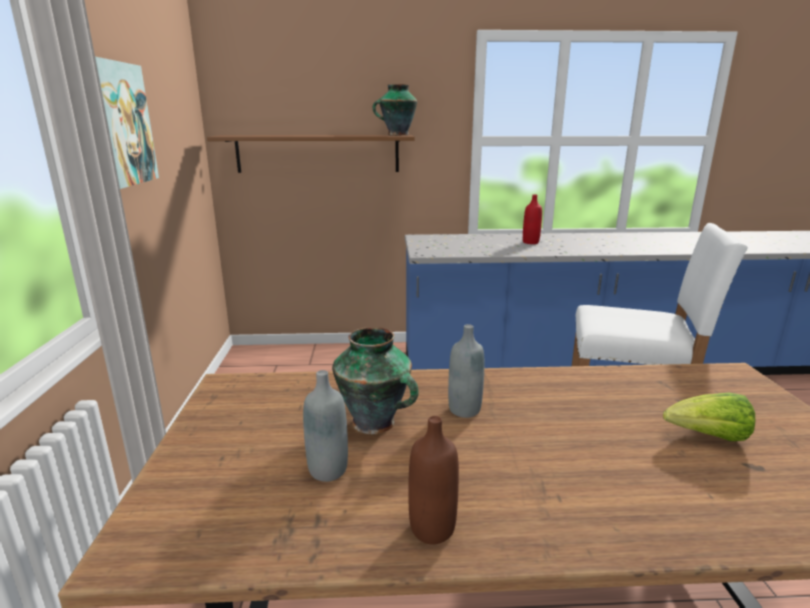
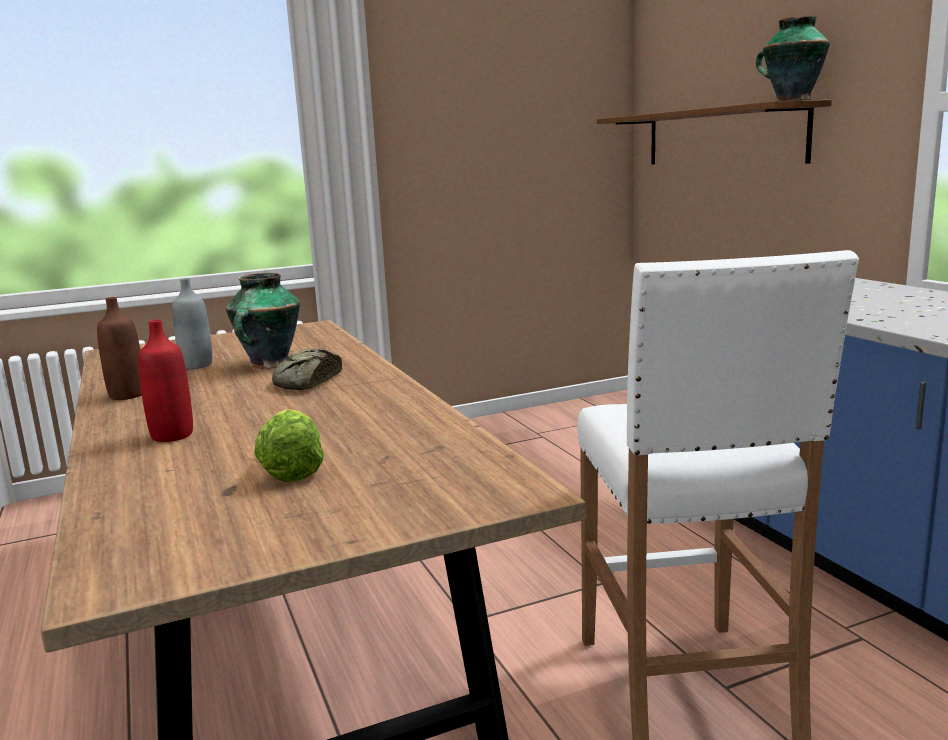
camera: 70 degrees right, 5 degrees down
(122, 124) = (434, 107): picture -> none
(464, 410) = (306, 382): grey bottle -> bread
(530, 242) = (898, 302): red bottle -> red bottle (172, 435)

